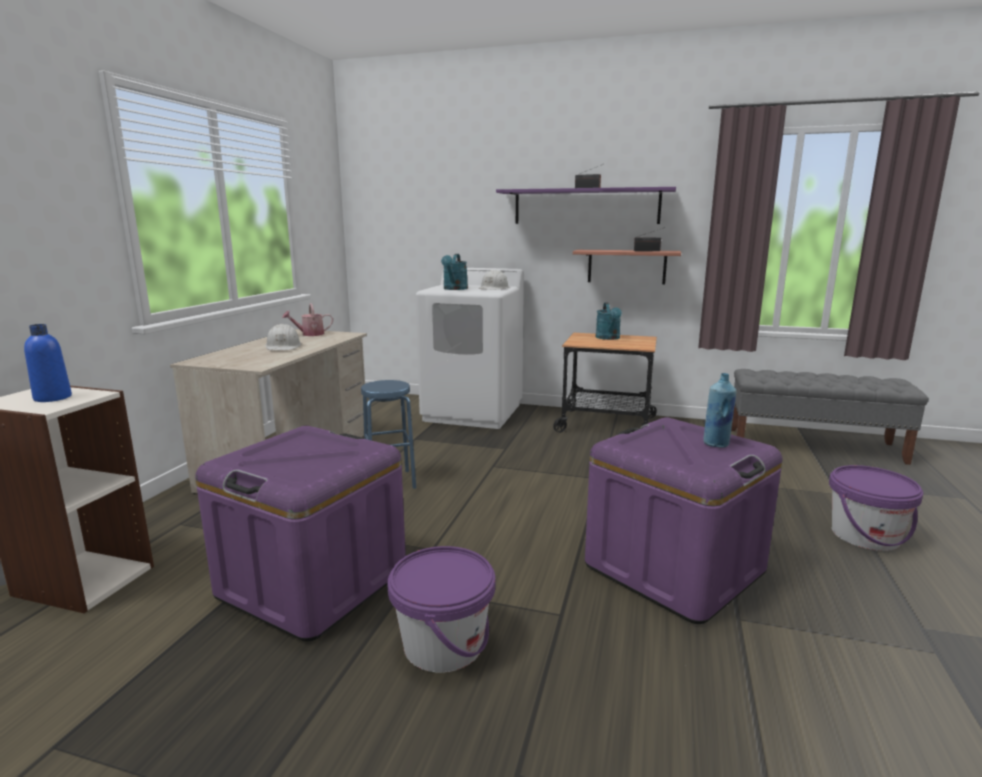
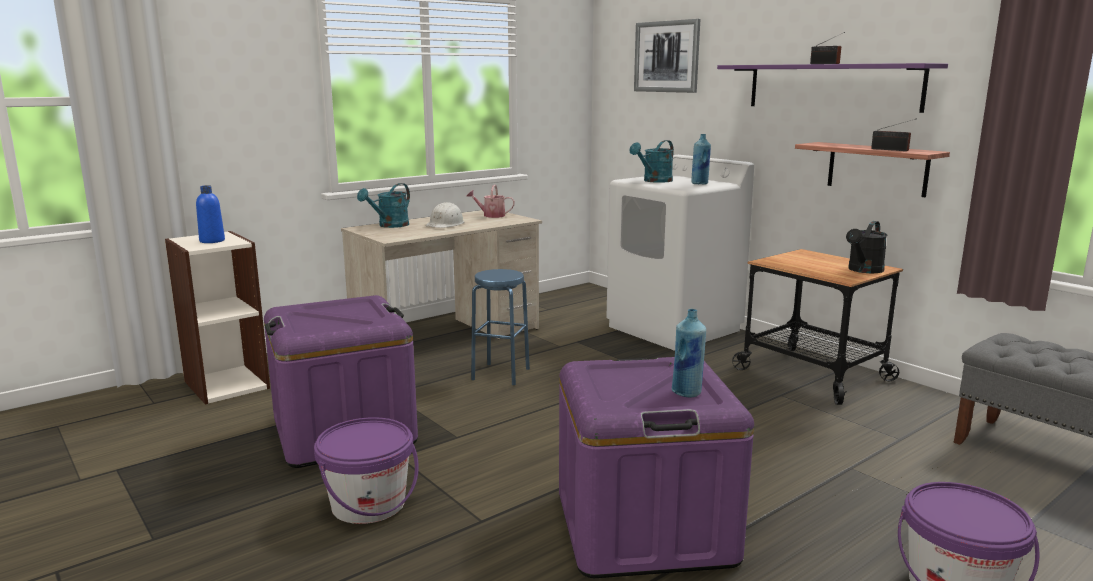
camera: 35 degrees right, 0 degrees up
(426, 184) = (666, 56): none -> picture
(494, 288) = (700, 184): white hard hat -> blue bottle
(609, 338) = (828, 262): turquoise watering can -> turquoise watering can (389, 226)
(640, 340) = (863, 270): none -> black watering can

